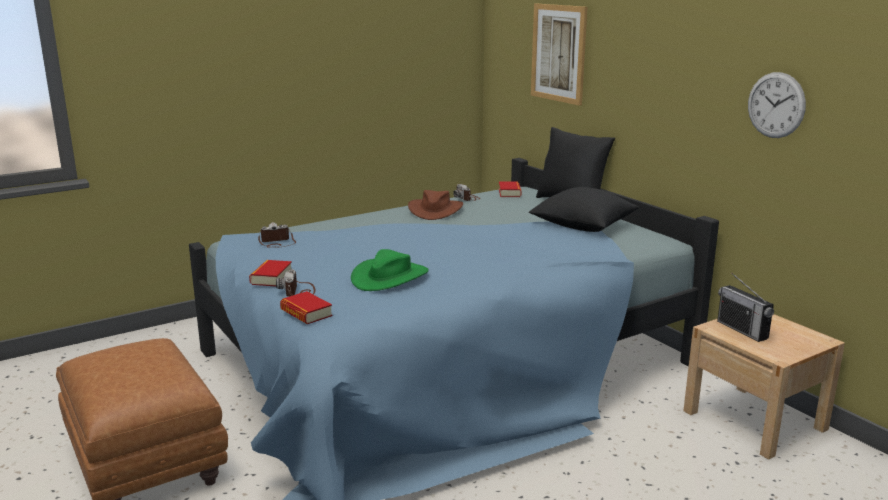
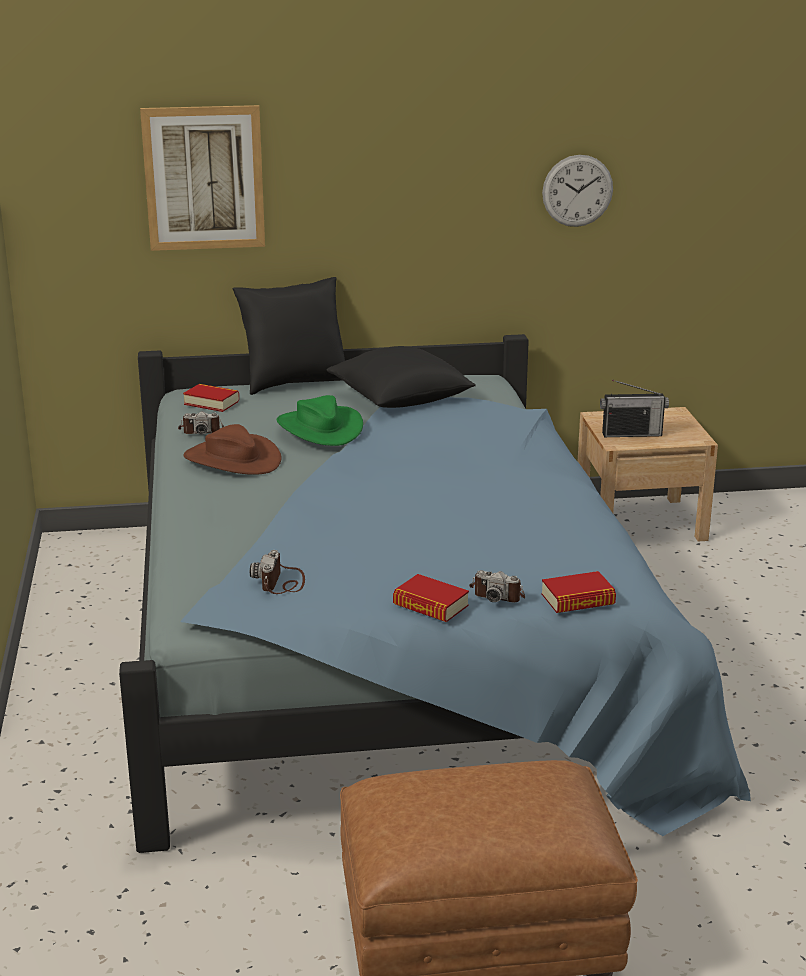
camera: 65 degrees left, 5 degrees up
(389, 277) = (496, 532): green hat -> green hat (319, 428)

